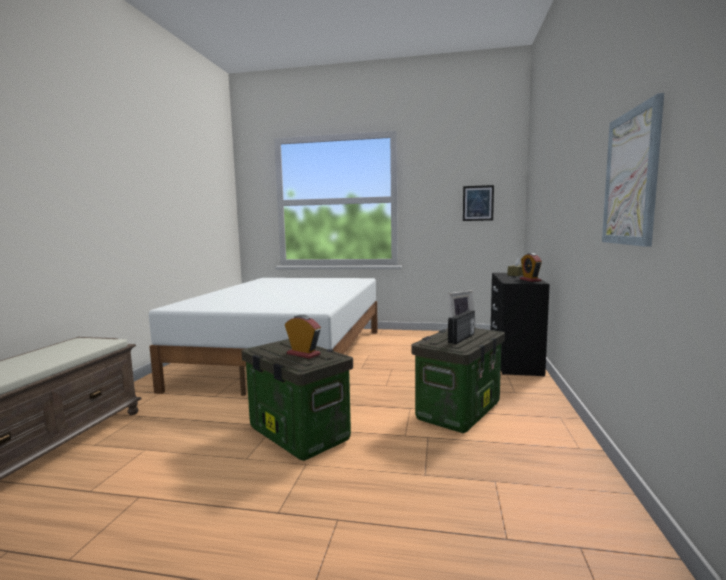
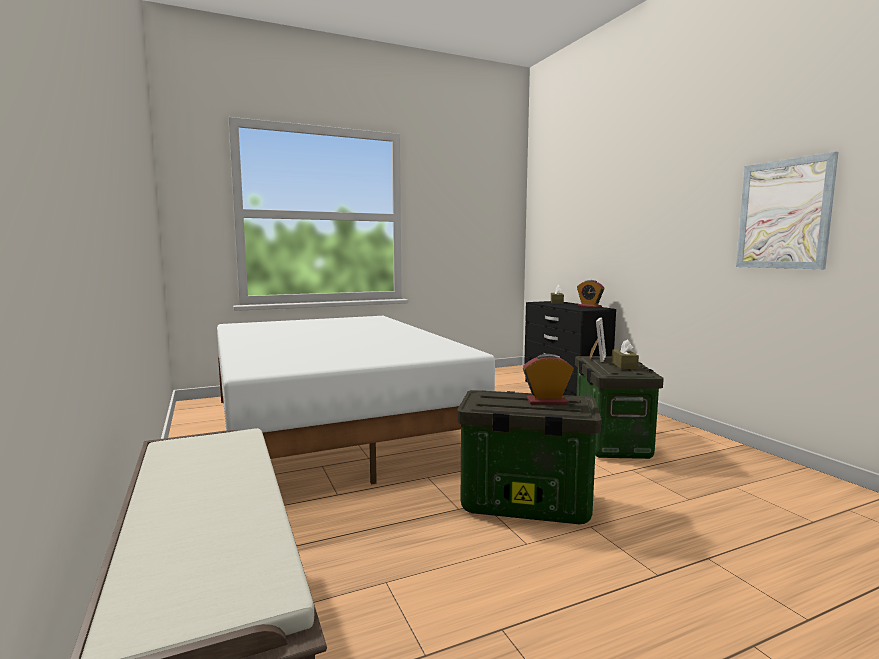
camera: 35 degrees left, 0 degrees up
(462, 338) = (624, 365): radio -> brown tissue box
(478, 203) = (484, 227): picture -> none

